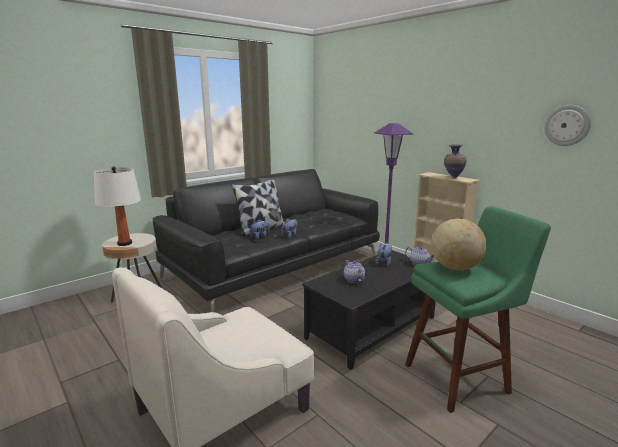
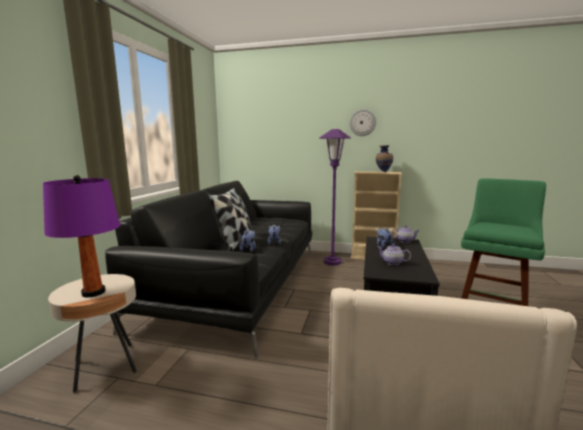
camera: 35 degrees left, 5 degrees down
(124, 243) = (93, 292): white table lamp -> purple table lamp
(455, 268) = (495, 226): globe -> none
(567, 125) = (462, 126): wall clock -> wall clock (362, 122)

